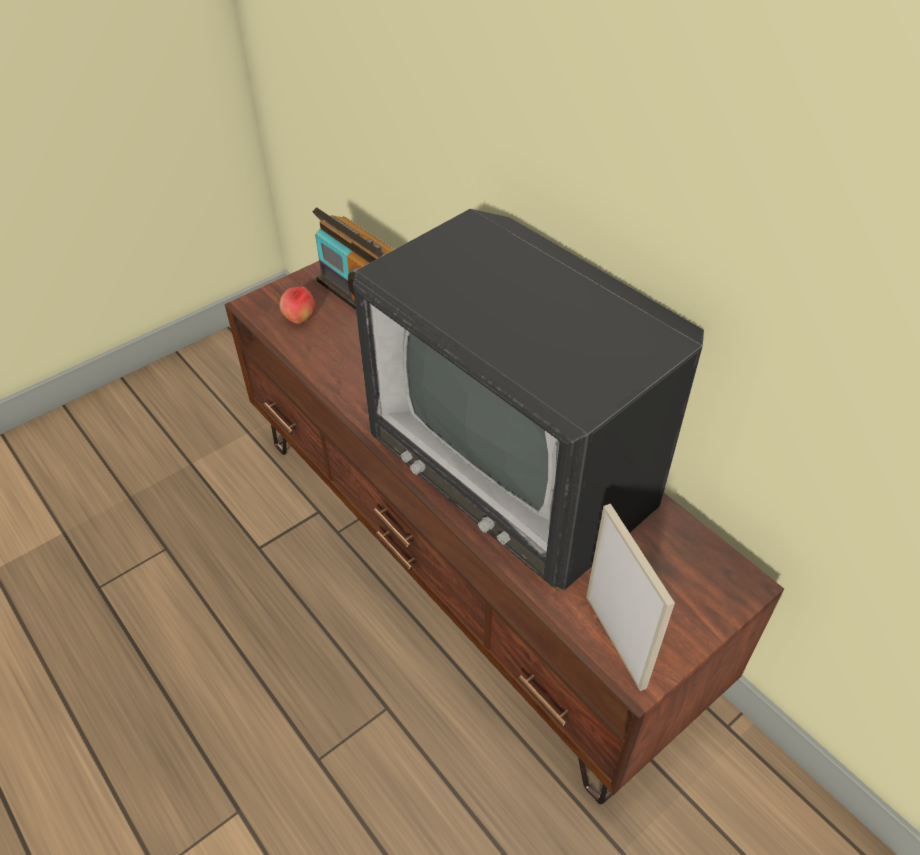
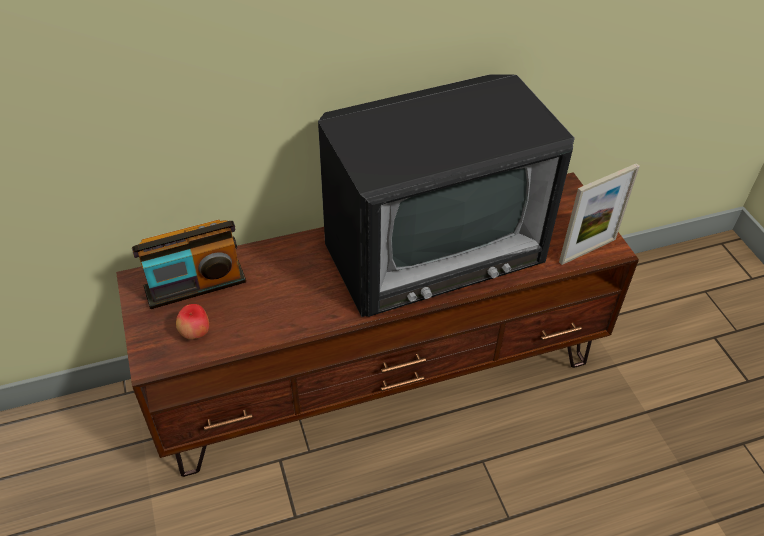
camera: 70 degrees left, 0 degrees up
(615, 641) = (587, 250): picture frame -> picture frame turned 150 degrees clockwise

